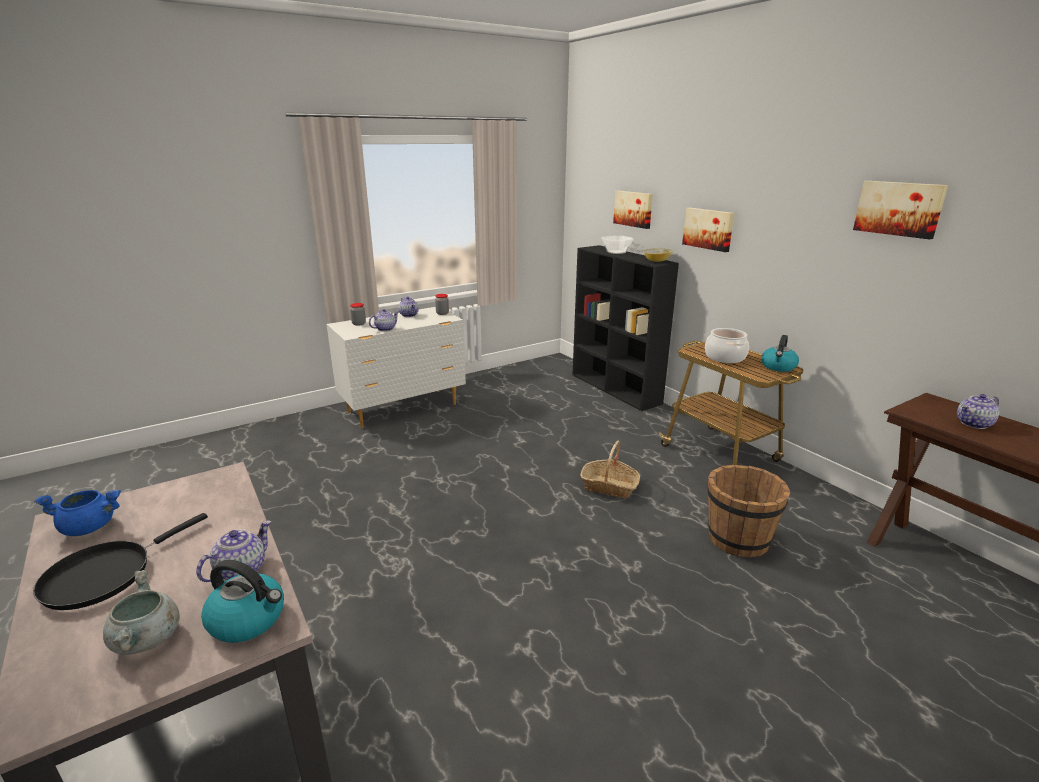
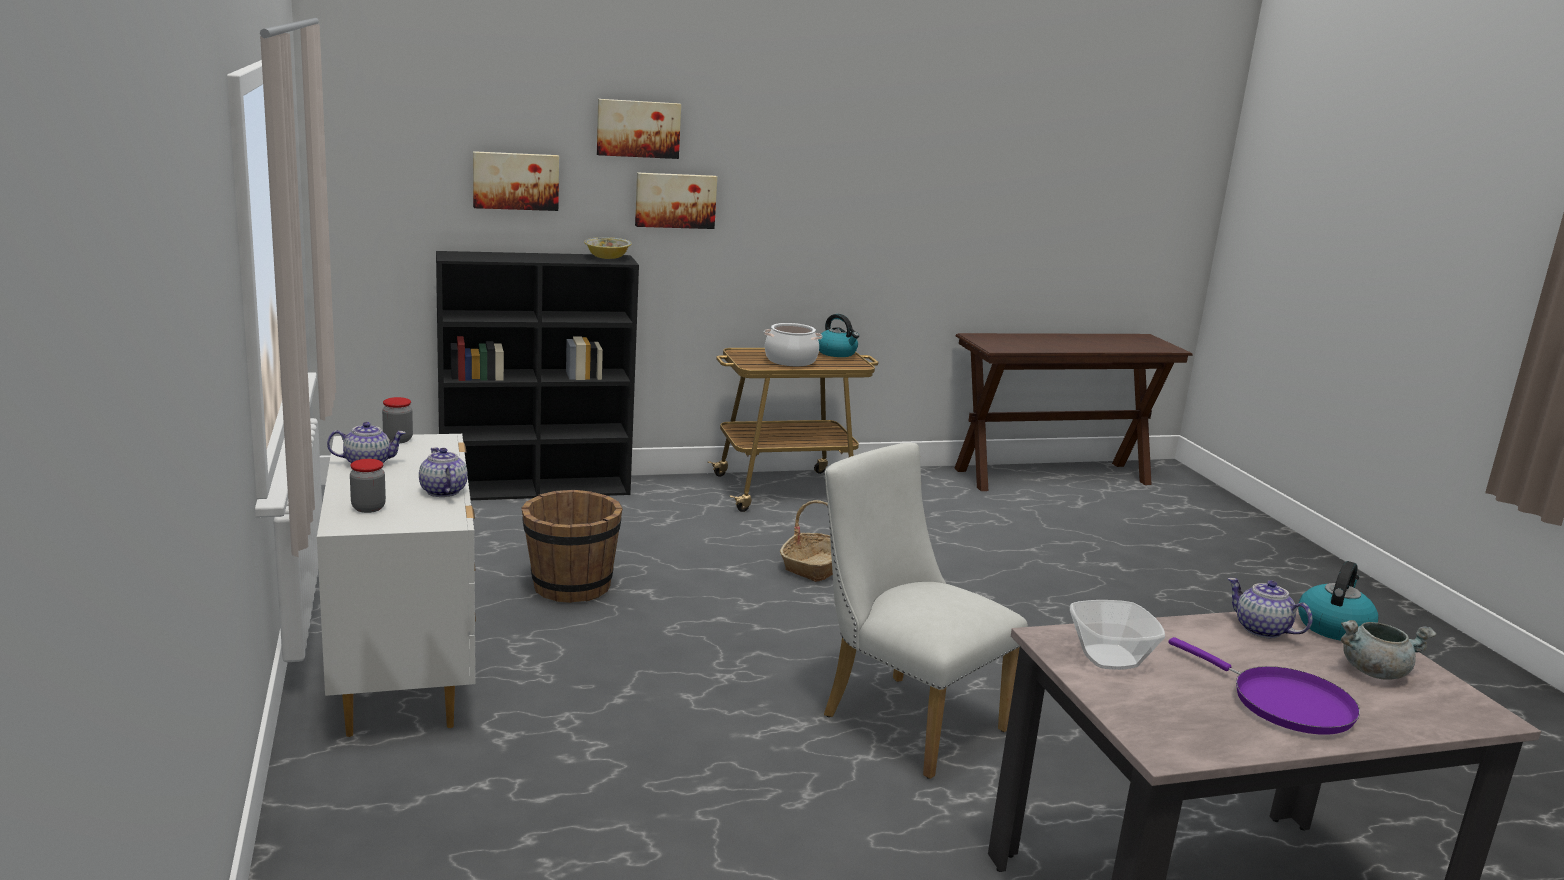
camera: 75 degrees left, 5 degrees down
(91, 527) = (1186, 724): blue cooking pot -> none
(105, 574) = (1283, 703): black frying pan -> purple frying pan
(419, 548) = (902, 718): none -> white chair
(616, 252) = (516, 257): bowl -> bowl (1111, 658)
(738, 539) = (955, 536): brown bucket -> brown bucket (570, 586)
(899, 208) = (910, 160): picture -> picture (638, 128)
(974, 424) = (1026, 343): teapot -> none

